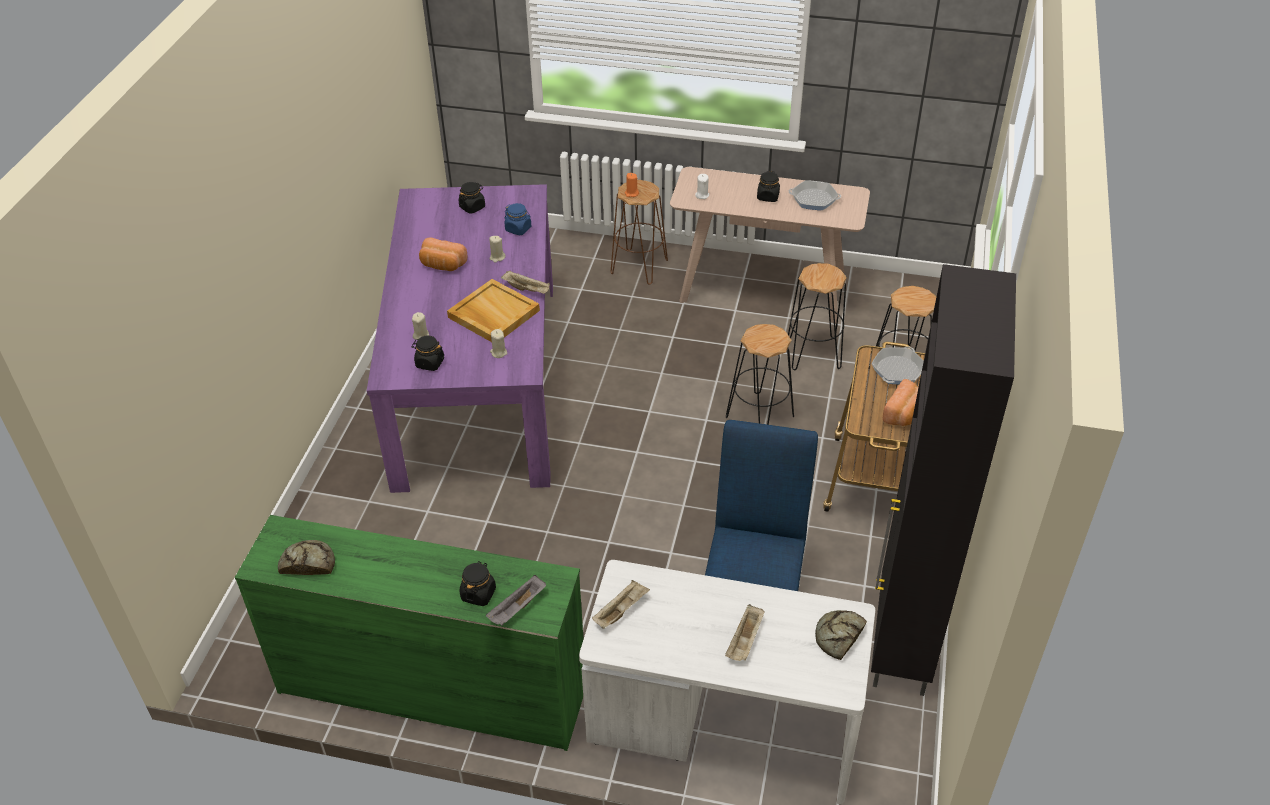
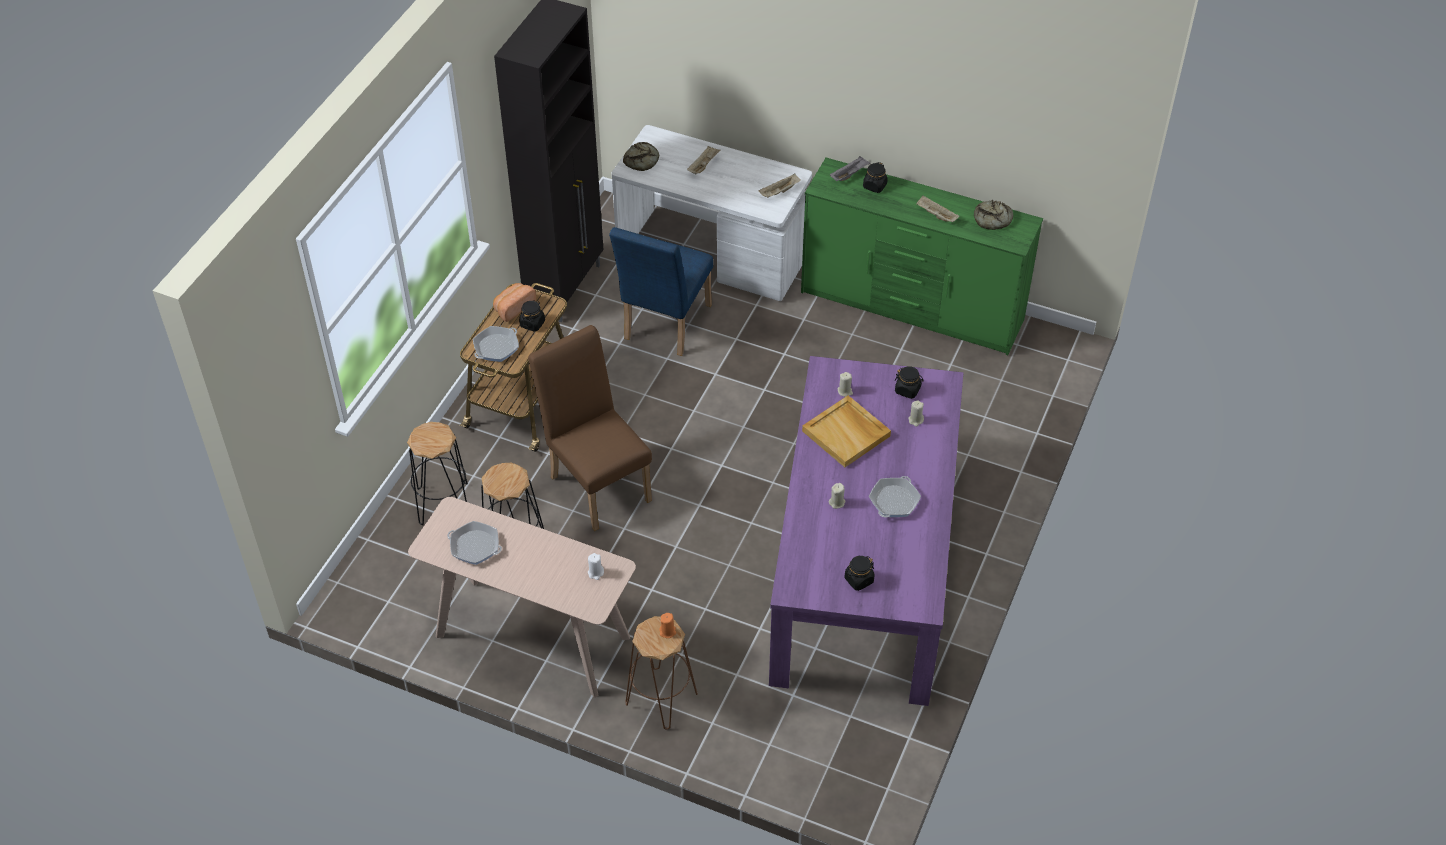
camera: 170 degrees left, 5 degrees up
(442, 265) = (894, 501): bread -> frying pan
(518, 229) = (810, 538): blue jar -> none
(527, 289) = (811, 457): beige tray -> beige tray (935, 215)
(759, 417) = (597, 482): black stool -> brown chair
(768, 197) = (523, 558): black jar -> black jar (532, 323)

